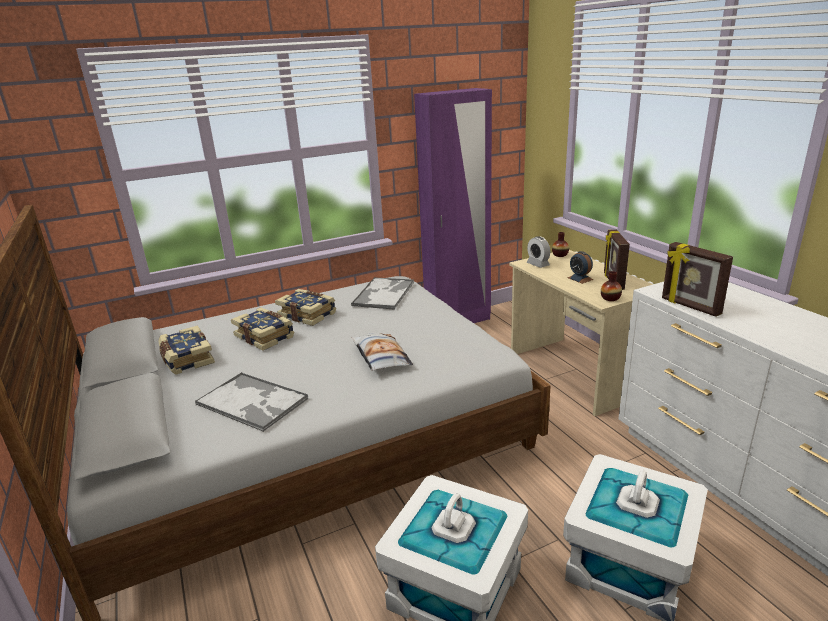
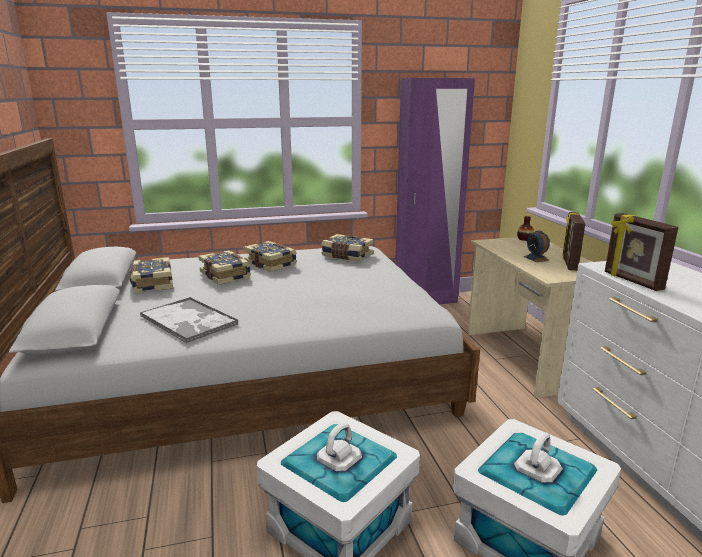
camera: 10 degrees right, 5 degrees down
(380, 357) = (319, 301): pillow -> none
(384, 293) = (347, 256): tray -> book
(538, 264) = (499, 244): alarm clock -> none
(610, 298) = (560, 276): vase -> none

